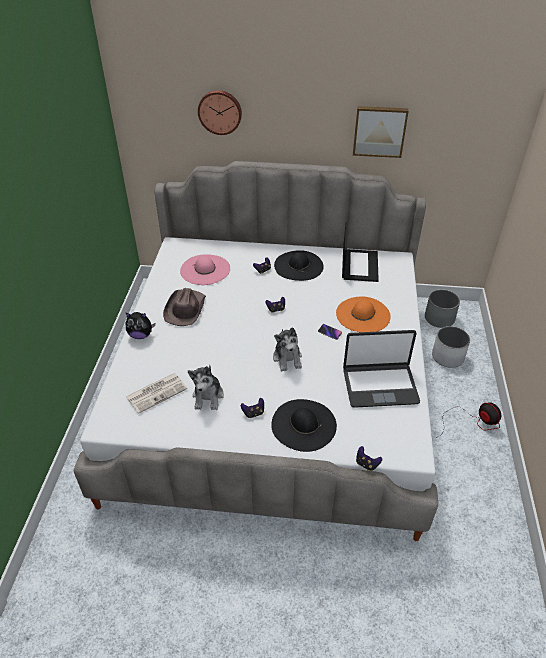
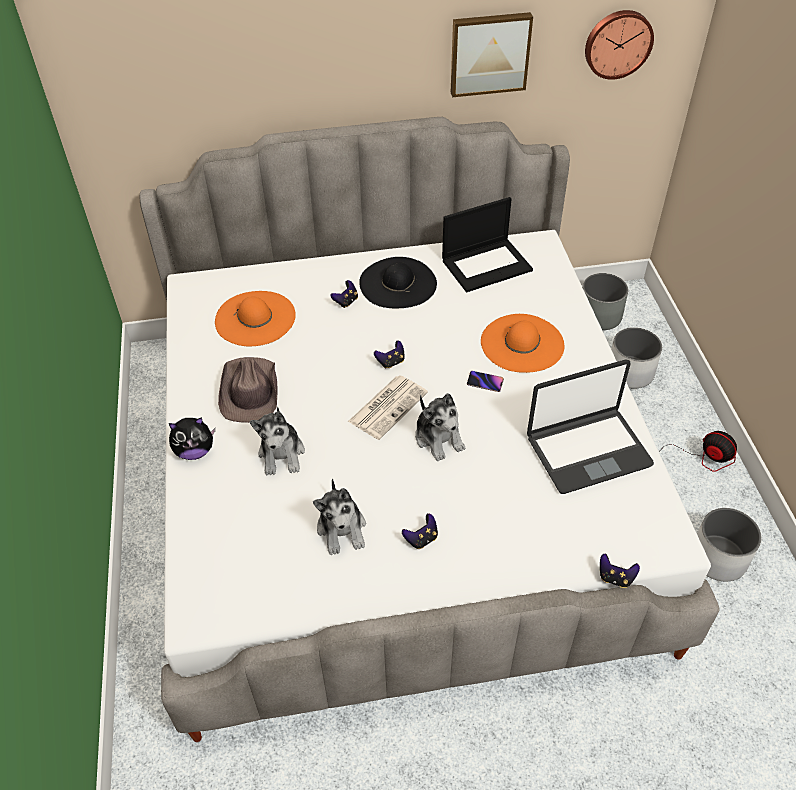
camera: 15 degrees left, 5 degrees up
(157, 392) = (259, 541): newspaper -> newspaper (388, 406)
(190, 347) = (282, 453): none -> plush toy
(205, 269) = (255, 318): pink hat -> orange hat
(220, 111) = (232, 58): wall clock -> wall clock (617, 43)
(303, 424) = (502, 539): black hat -> none
(359, 265) = (487, 264): laptop -> laptop turned 75 degrees clockwise
(467, 485) = (718, 558): none -> white planter

